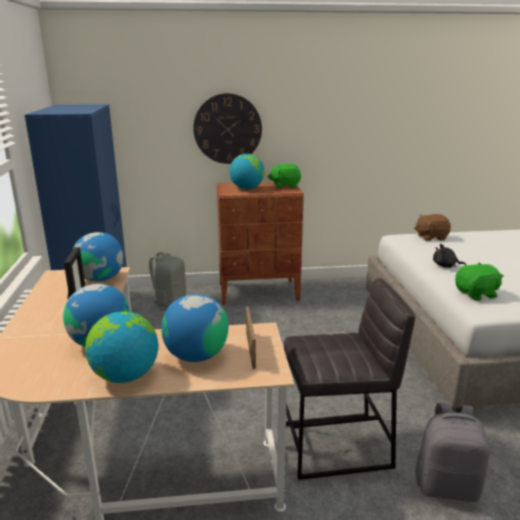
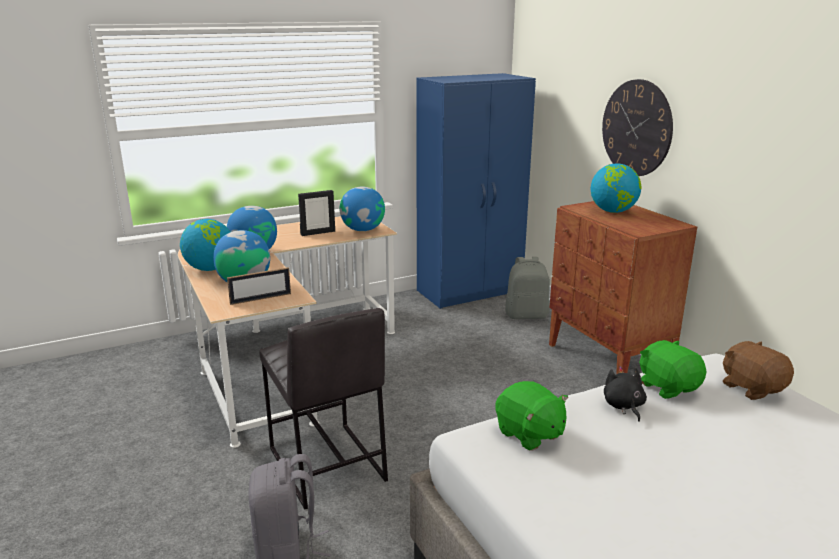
camera: 70 degrees right, 0 degrees up
(285, 186) = (659, 225): green plush toy -> green plush toy (668, 387)

